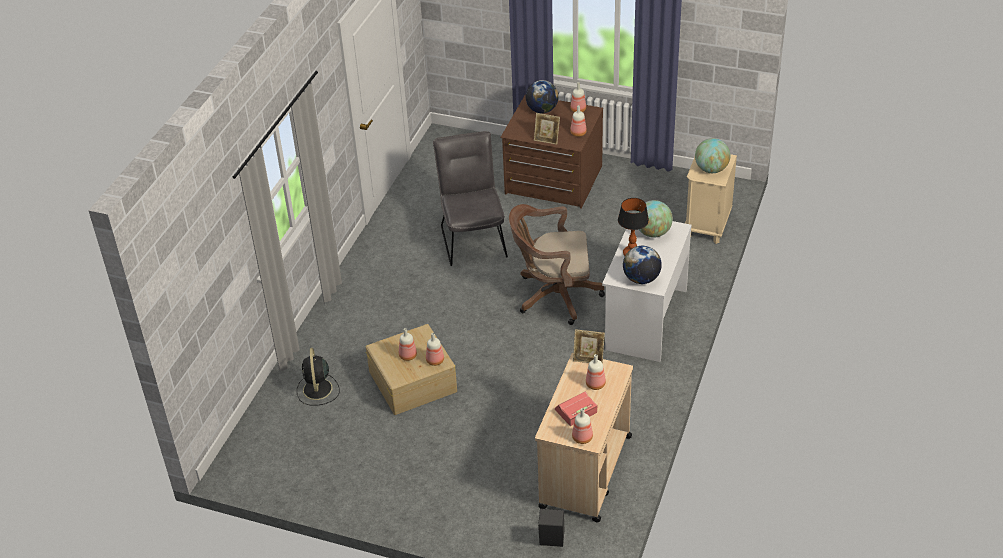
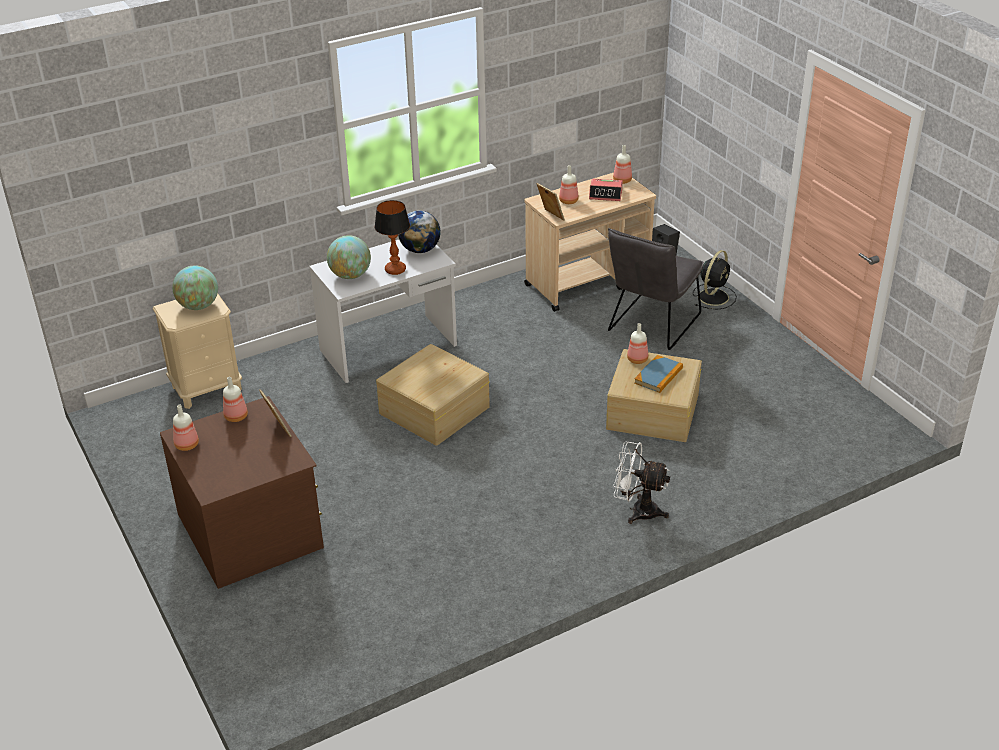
camera: 140 degrees left, 5 degrees down
(317, 390) = (753, 452): black fan -> black fan (714, 296)
(357, 309) = (637, 510): none -> white fan
(407, 356) = (658, 376): bottle -> book
(472, 238) = (427, 516): grey chair -> grey chair (651, 326)
(542, 110) = (221, 470): globe -> none
(553, 296) = (433, 410): brown office chair -> beige storage box

